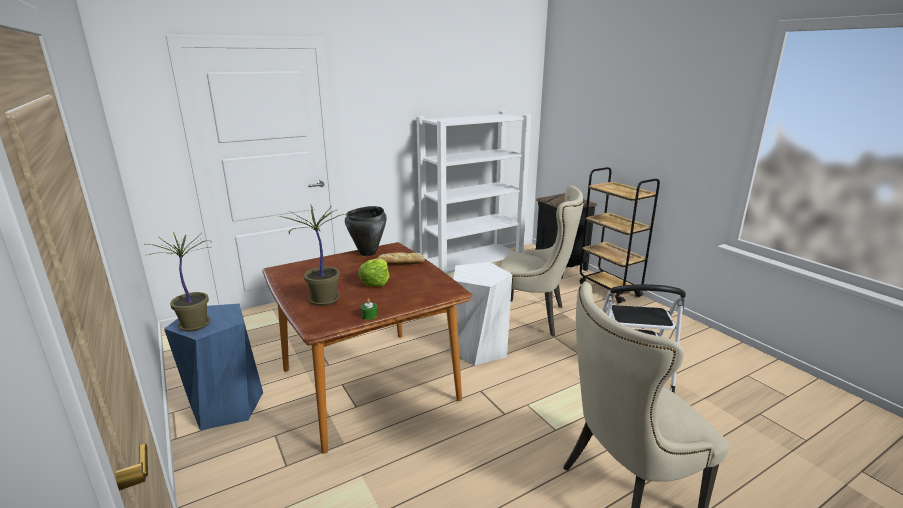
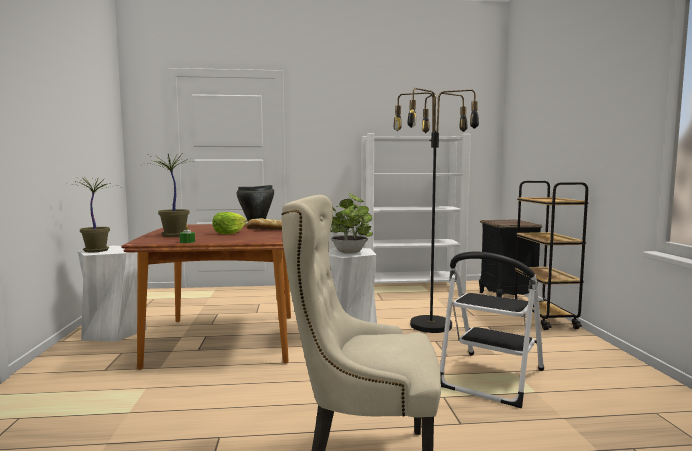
camera: 25 degrees right, 15 degrees down
(226, 406) = (114, 332): blue stool -> white stool
(482, 273) = (349, 251): none -> potted plant
(533, 317) = (431, 325): beige chair -> floor lamp

